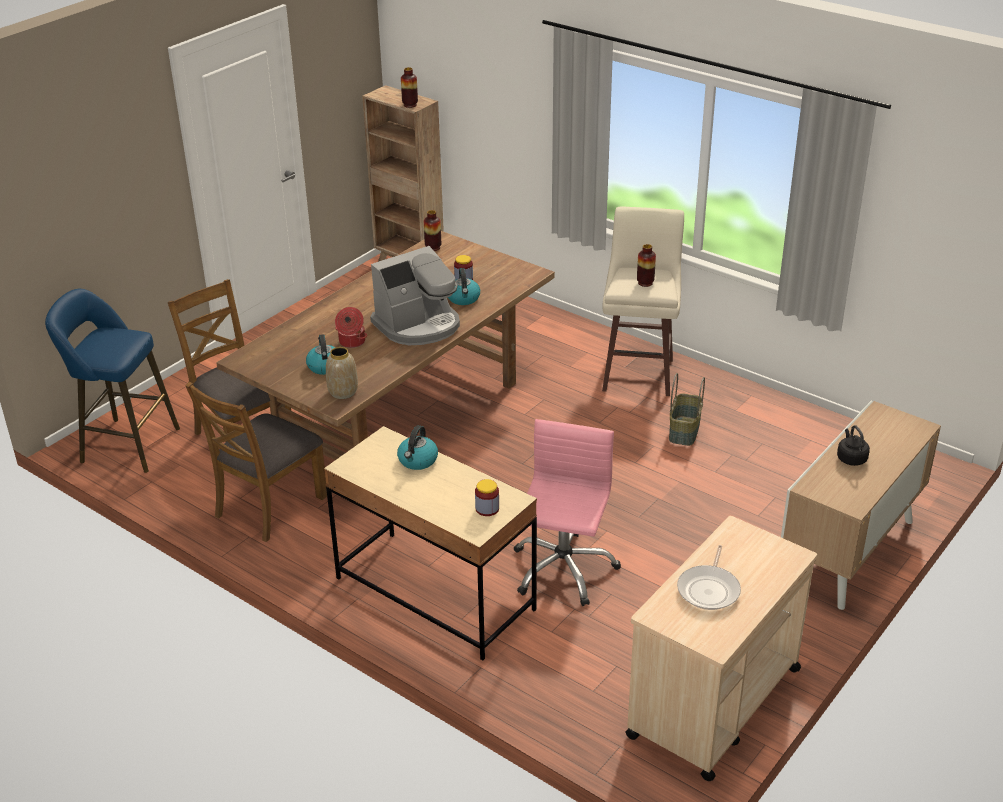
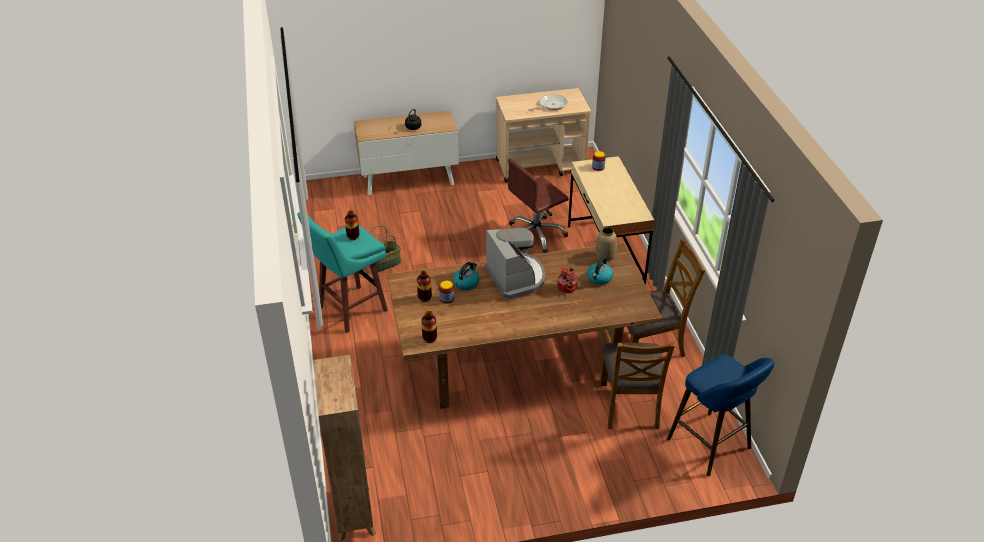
camera: 140 degrees left, 5 degrees up
(410, 105) = (341, 367): vase -> vase (424, 298)
(418, 325) = (516, 278): coffee machine -> coffee machine turned 60 degrees clockwise
(418, 460) = (605, 201): kettle -> none
(562, 569) = (535, 235): pink office chair -> brown office chair
(639, 373) = (350, 310): beige stool -> turquoise stool

